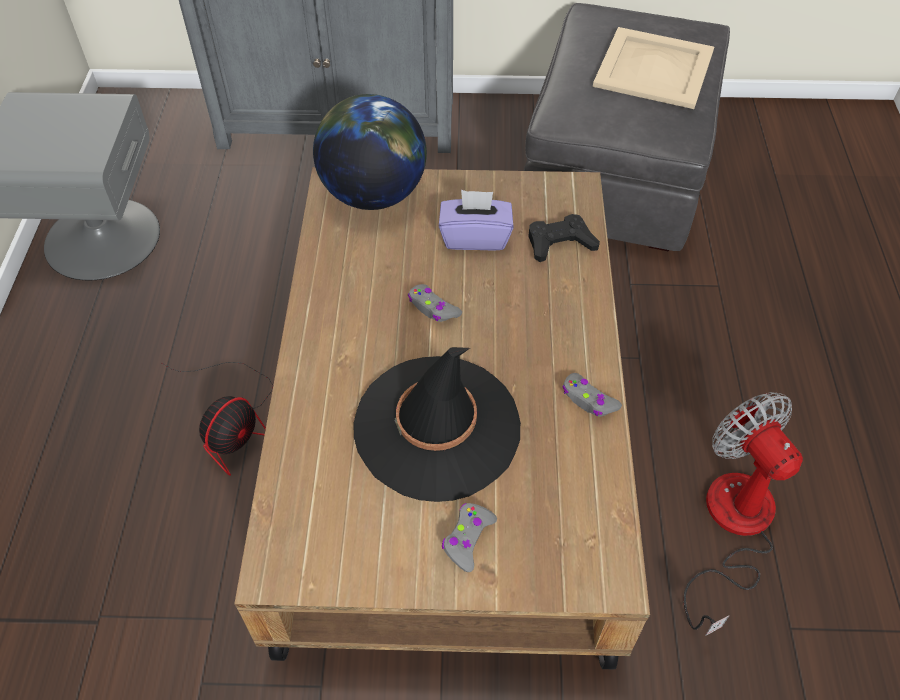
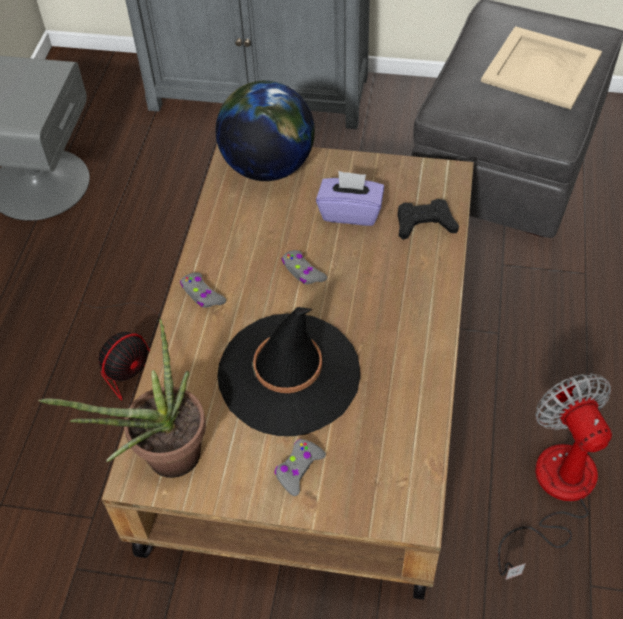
camera: 10 degrees right, 0 degrees up
(303, 548) = (163, 461): none -> potted plant
(588, 400) = (423, 364): grey game controller -> grey game controller (202, 295)

